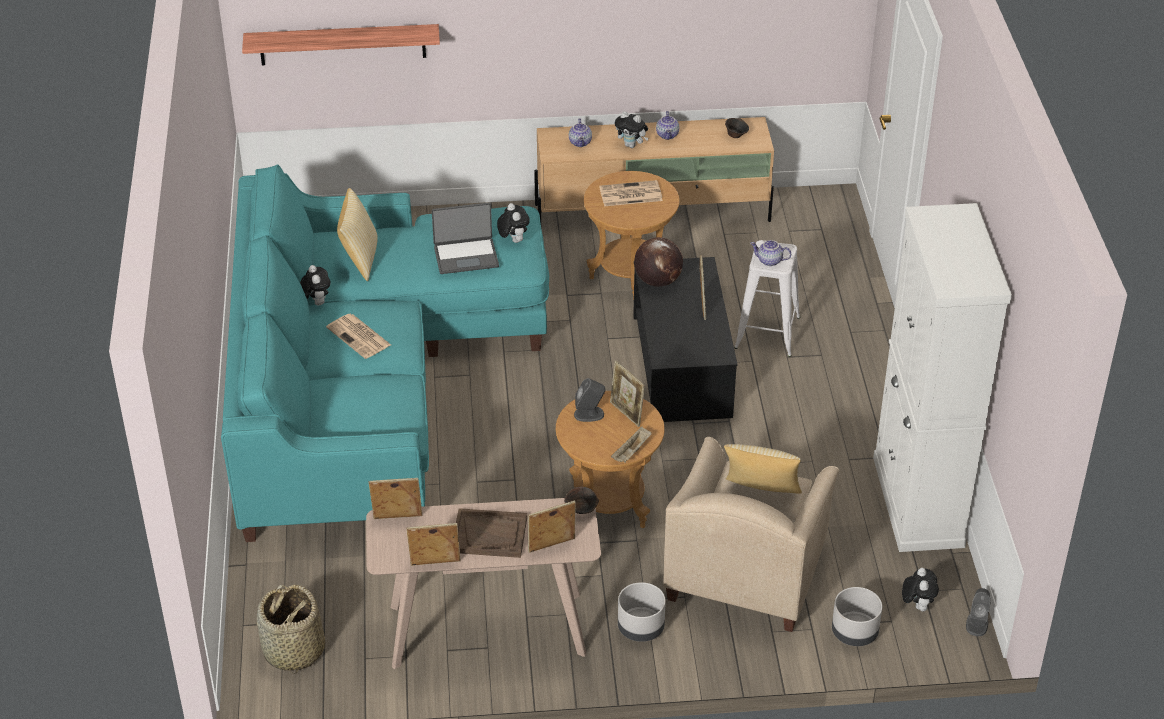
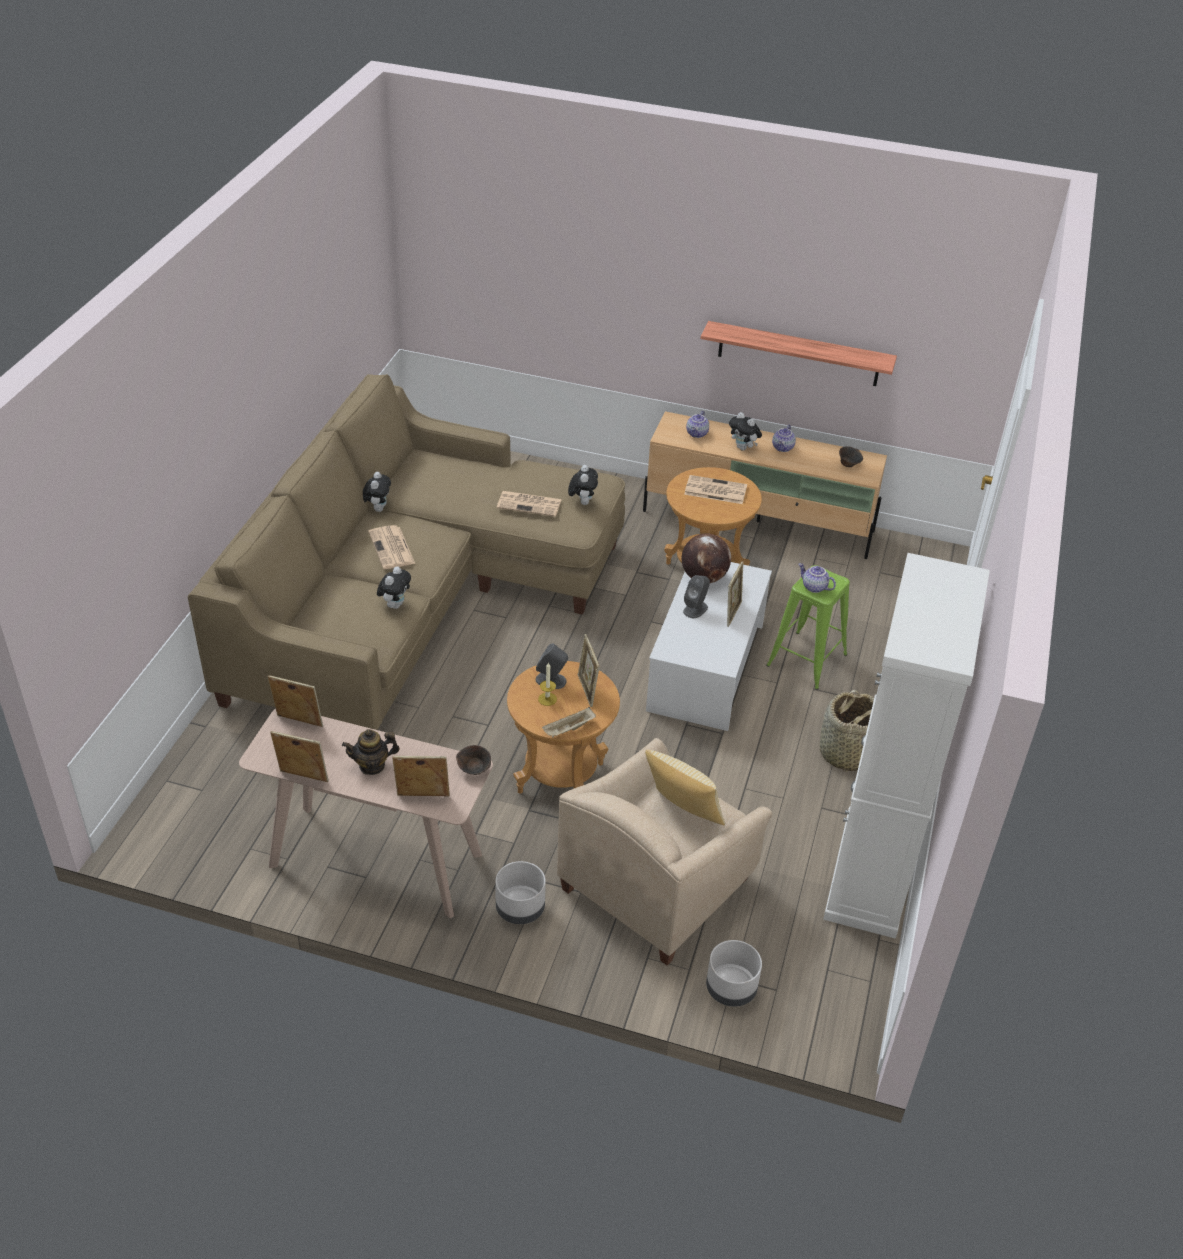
camera: 20 degrees right, 0 degrees up
(293, 651) = (193, 819): basket -> basket (846, 754)
(342, 44) = (496, 285): shelf -> shelf (798, 354)
(360, 259) = (435, 481): pillow -> none
(369, 384) = (413, 599): turquoise sofa -> beige sofa
(466, 256) = (530, 504): laptop -> newspaper
(489, 535) = (372, 765): brown tray -> teapot
(596, 431) = (547, 699): none -> candle
(681, 365) = (706, 666): black coffee table -> white coffee table
(767, 332) = (807, 660): white stool -> green stool
(917, 605) = (812, 982): plush toy -> plush toy (395, 604)
(977, 624) = (866, 1025): grey speaker -> grey speaker (695, 609)

